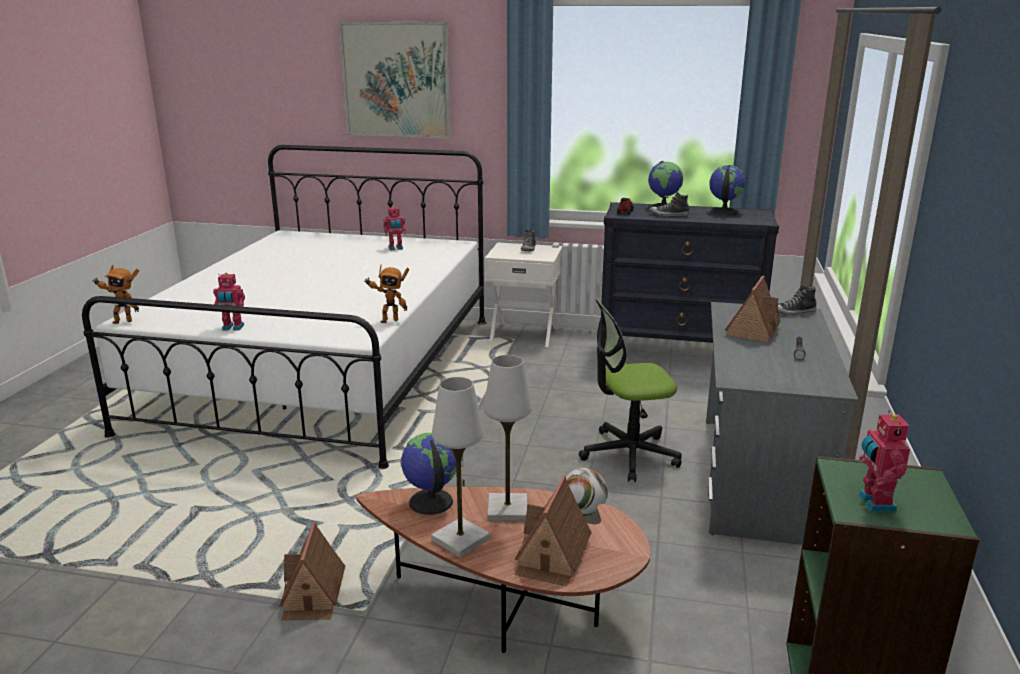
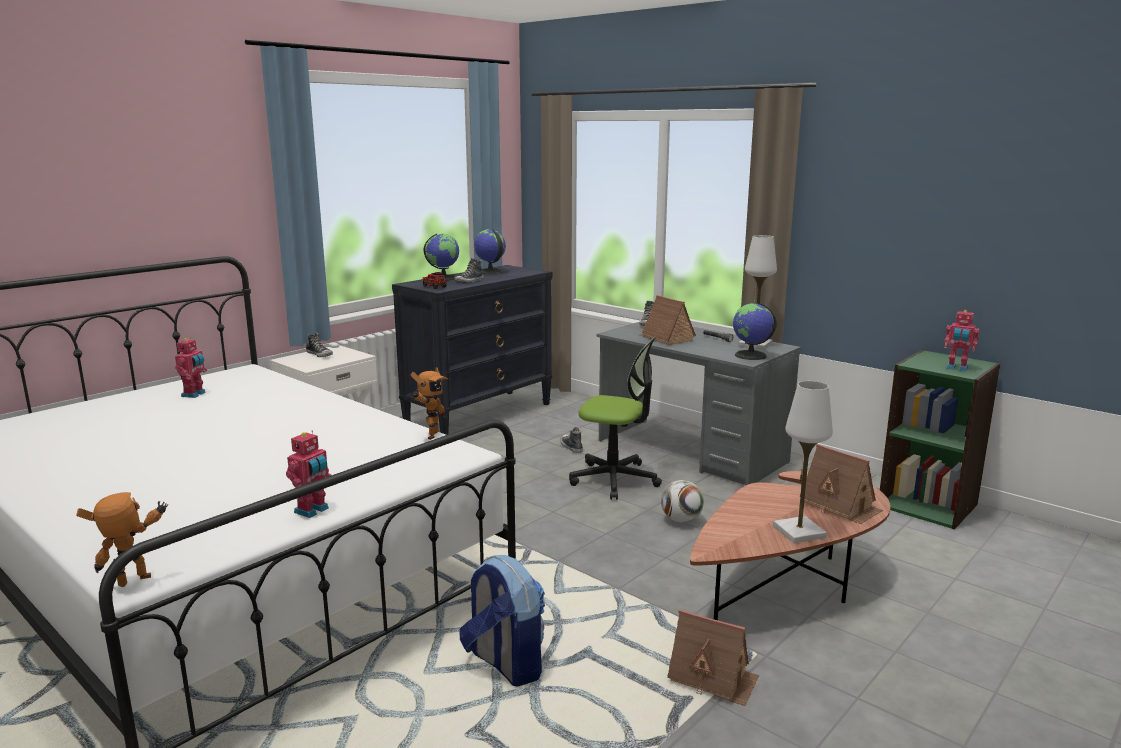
camera: 60 degrees left, 5 degrees down
(123, 321) = (136, 583): toy robot -> toy robot turned 150 degrees counterclockwise
(281, 496) = (504, 664): none -> backpack
(396, 80) = (113, 174): picture -> none
(430, 502) = (731, 531): globe -> globe (750, 356)
(507, 509) = (764, 505): white table lamp -> white table lamp (755, 345)
(629, 454) = (615, 479): office chair -> office chair turned 90 degrees counterclockwise
(671, 414) = (571, 447): none -> shoe

